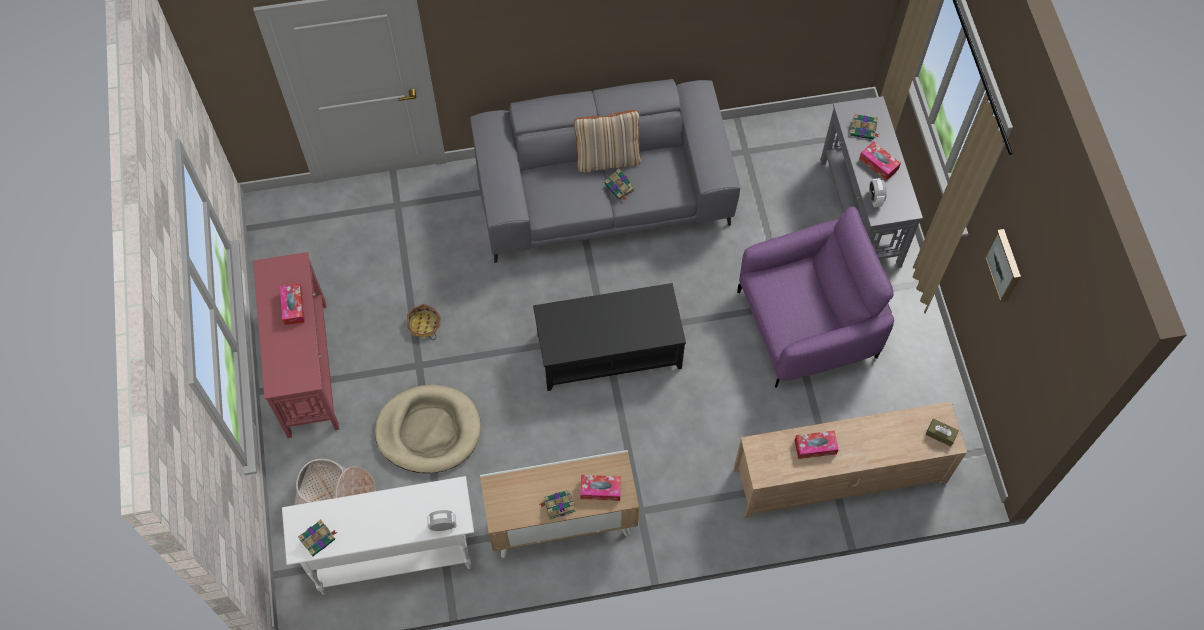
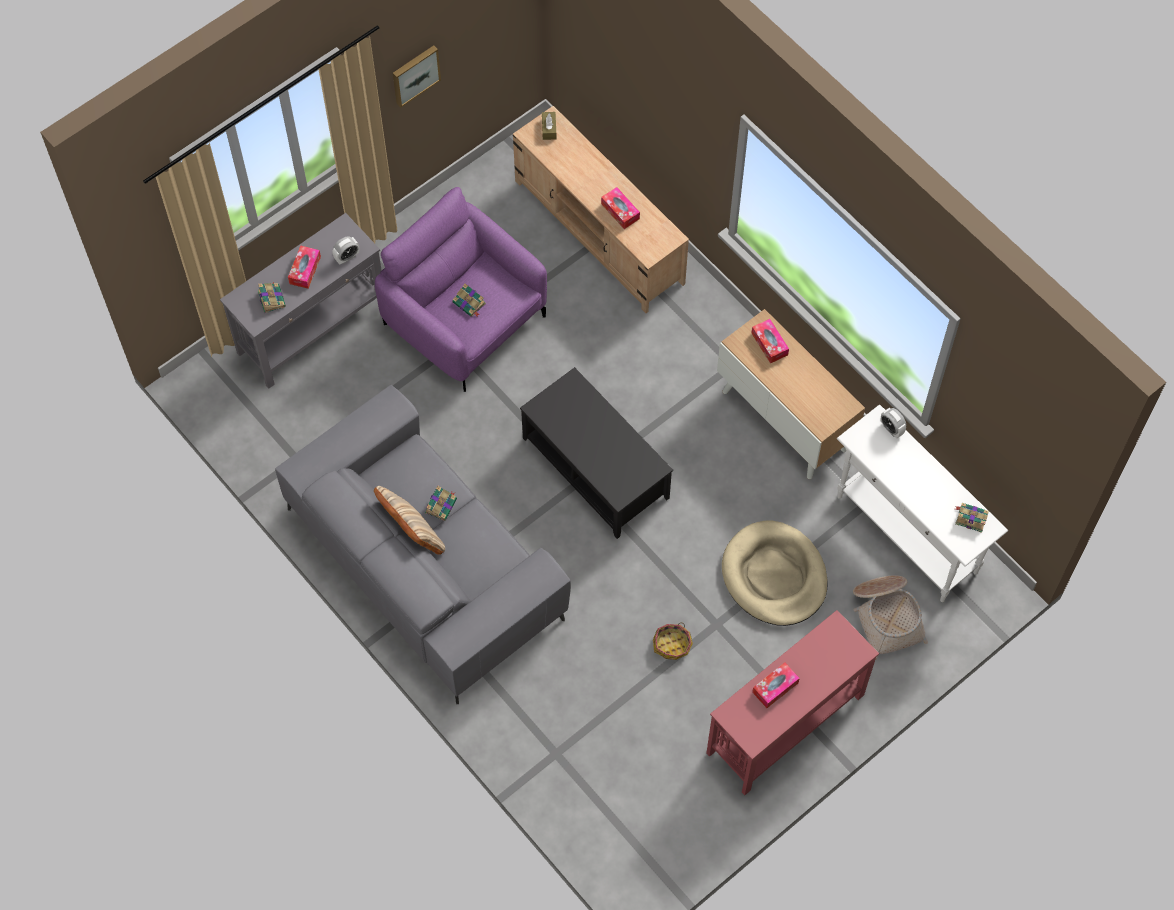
camera: 120 degrees left, 0 degrees up
(558, 505) = (805, 368): book -> book (469, 303)

